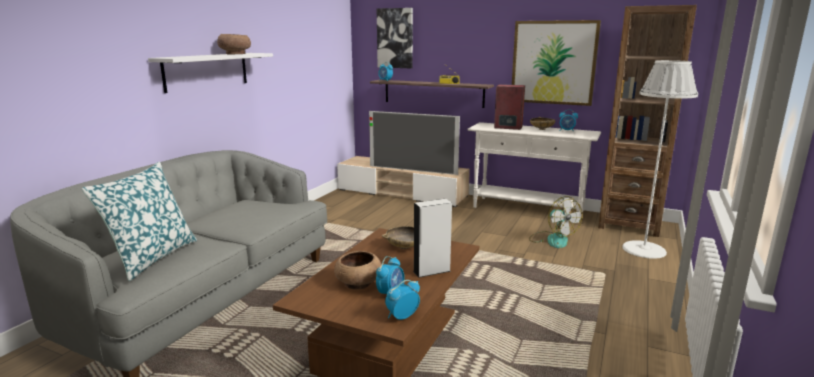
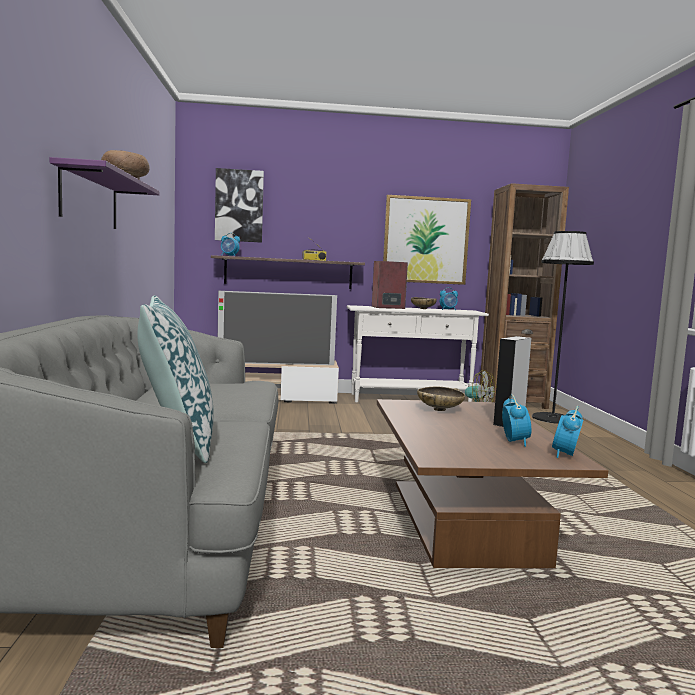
camera: 30 degrees left, 10 degrees down
(207, 71) = (90, 199): white shelf -> purple shelf
(358, 283) = (465, 439): brown bowl -> none
(644, 249) = (552, 418): white floor lamp -> black floor lamp

